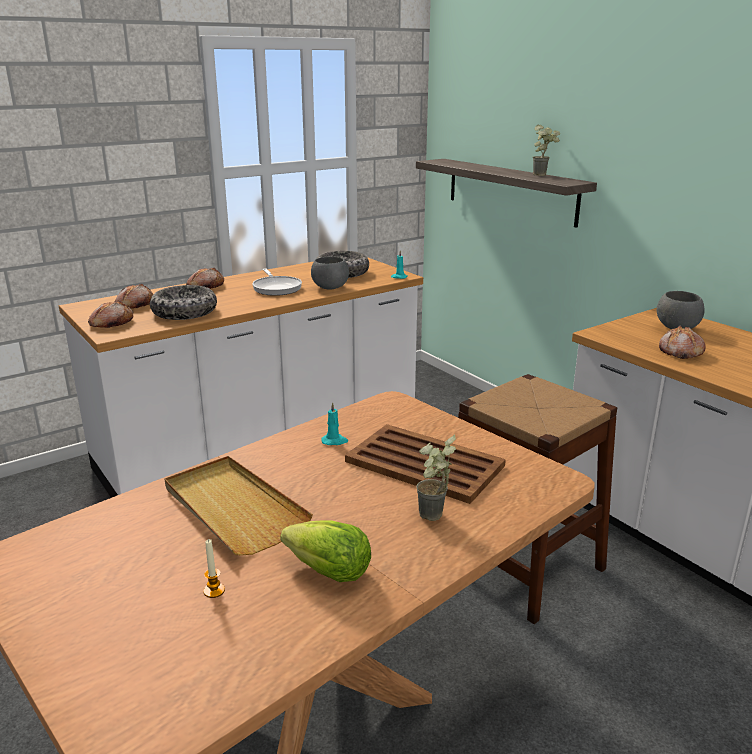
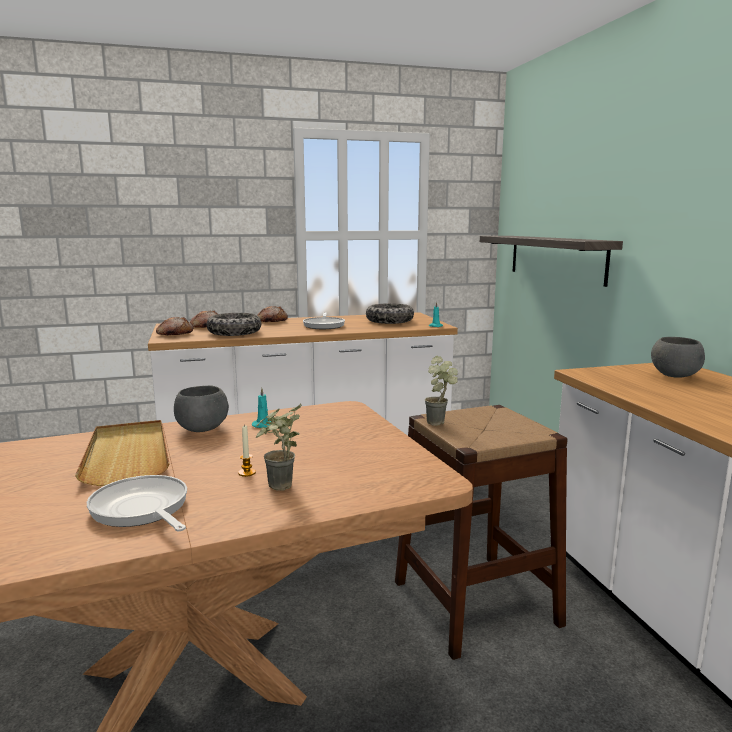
camera: 20 degrees right, 10 degrees down
(214, 591) = (39, 504): candle -> candle (247, 473)
(329, 572) = (141, 509): lettuce -> frying pan
(330, 288) = (367, 328): grey bowl -> grey bowl (203, 429)
(423, 463) = (320, 450): brown tray -> none
(543, 175) = (577, 238): potted plant -> potted plant (441, 423)
(679, 352) = (656, 392): bread -> none

